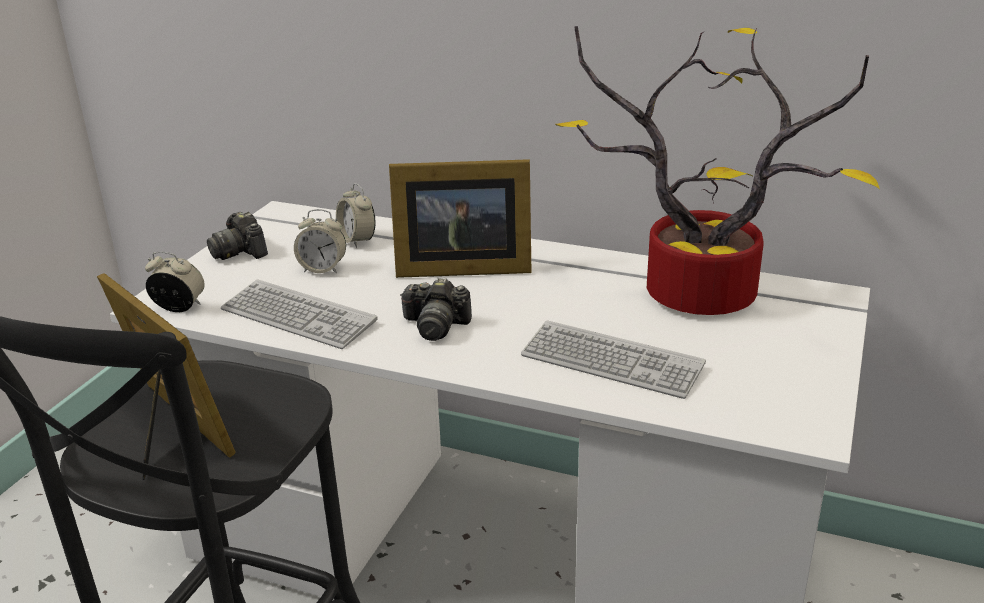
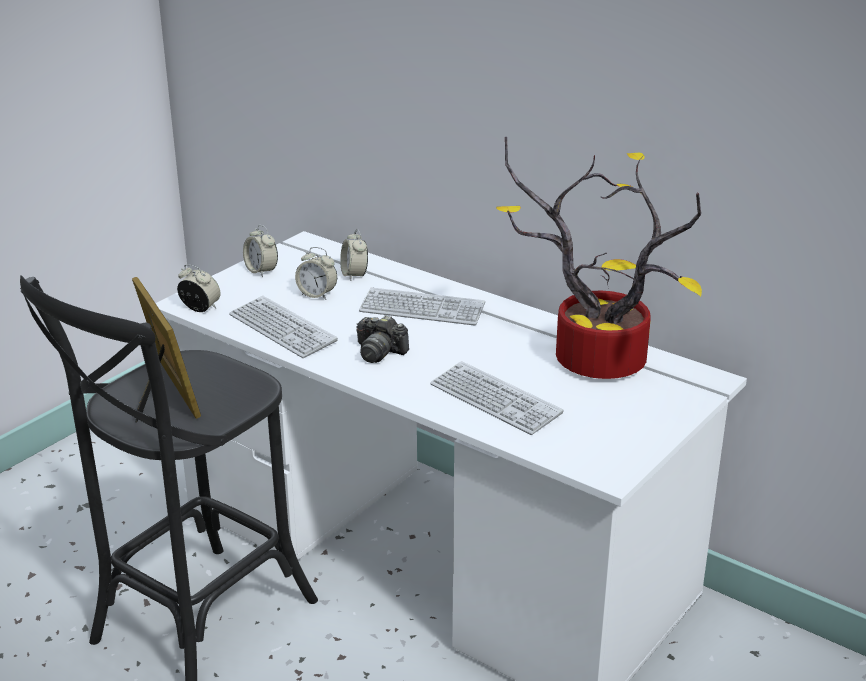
camera: 15 degrees right, 0 degrees up
(240, 251) = (261, 271): camera -> alarm clock
(459, 267) = (422, 309): picture frame -> keyboard

